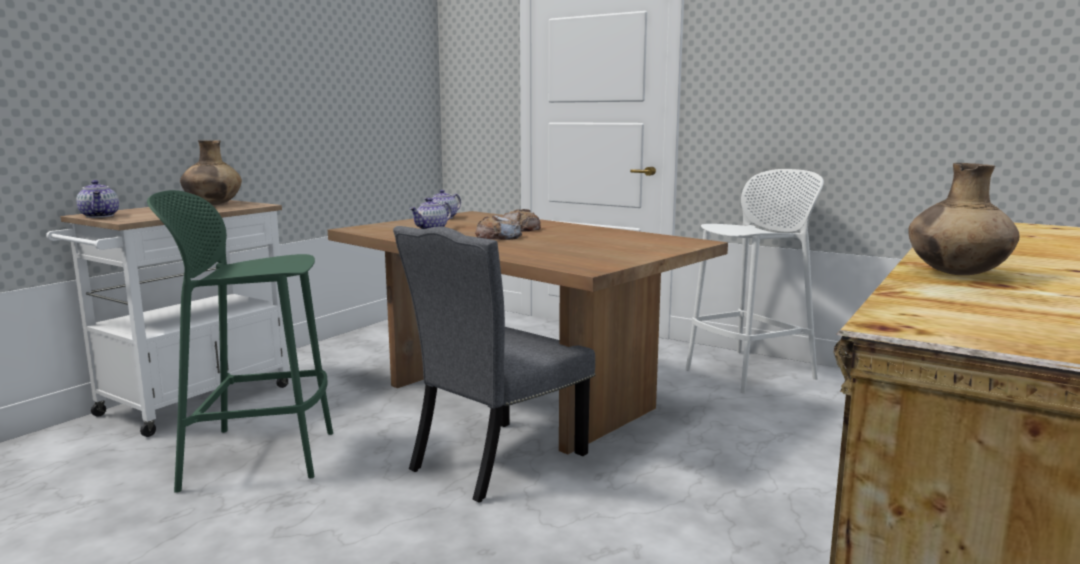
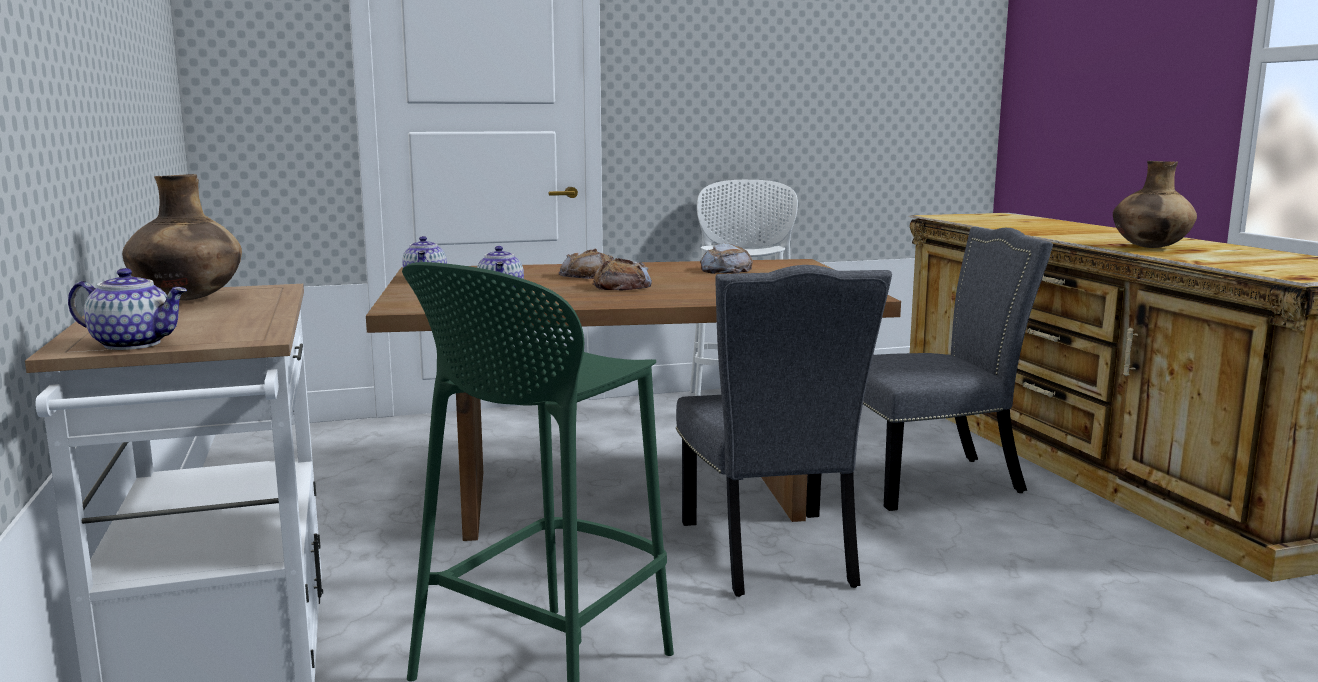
camera: 50 degrees left, 0 degrees up
(614, 239) = (725, 270): none -> bread
(732, 472) = (927, 481): none -> grey chair

